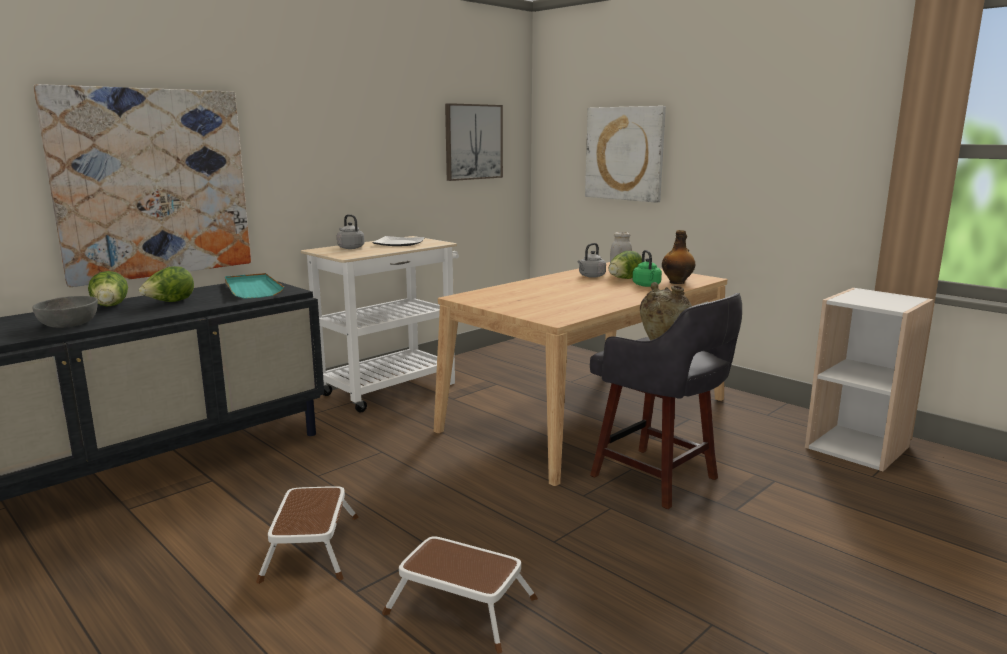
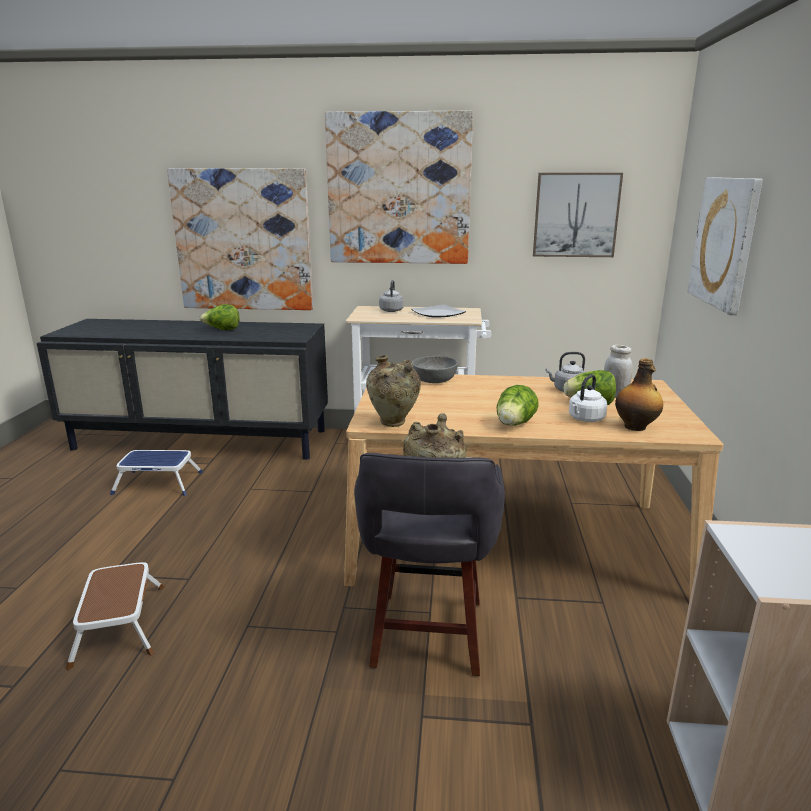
camera: 50 degrees right, 5 degrees up
(69, 324) = (148, 332): grey bowl -> grey bowl (434, 379)
(110, 307) = (195, 325): lettuce -> lettuce (514, 425)
(195, 519) = (158, 483): none -> blue step ladder
(252, 289) = (286, 331): turquoise tray -> none
(312, 547) = (154, 533): brown step ladder -> none
(332, 118) = (399, 189): none -> picture
(569, 316) = (393, 424): none -> beige vase
(647, 285) = (585, 419): green kettle -> white kettle

